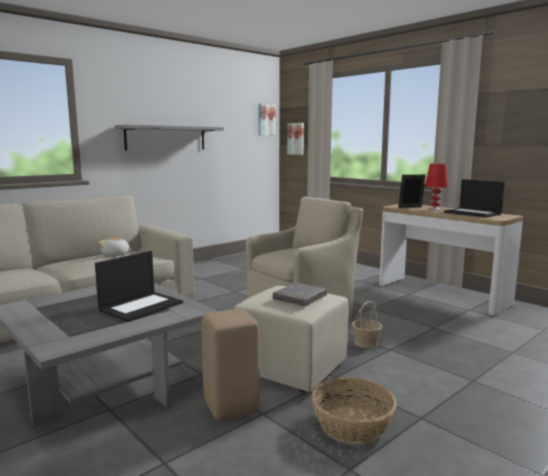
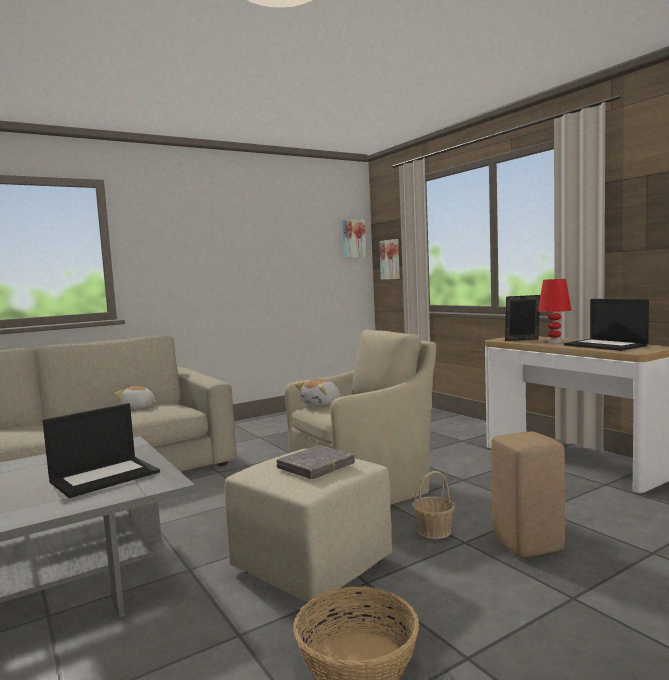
camera: 10 degrees right, 5 degrees down
(166, 138) = (222, 266): grey shelf -> none
(232, 407) = (203, 623): beige stool -> beige stool (529, 545)
(276, 253) = (321, 404): none -> plush toy

